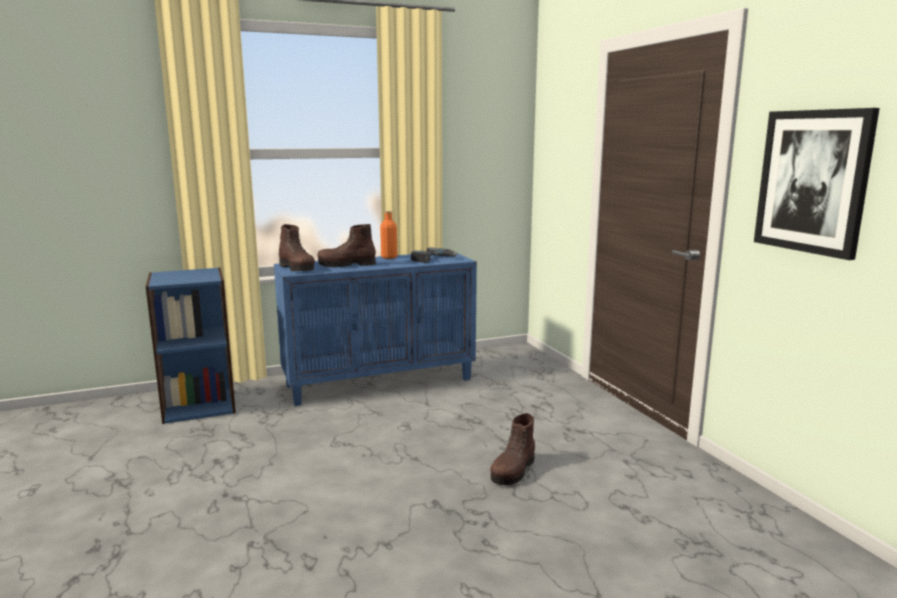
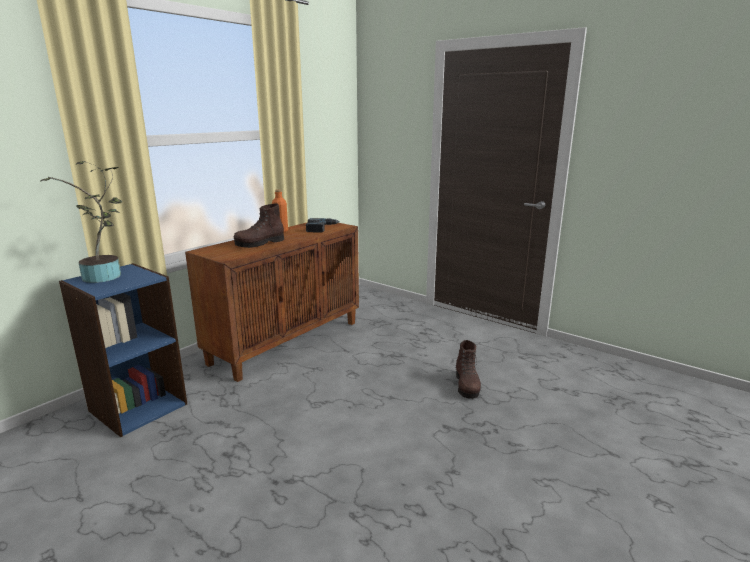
camera: 30 degrees left, 5 degrees up
(181, 274) = (105, 277): none -> potted plant
(297, 268) = (220, 253): brown boot -> none
(380, 382) = (287, 341): blue cabinet -> brown cabinet
(813, 181) = (645, 151): picture -> none

